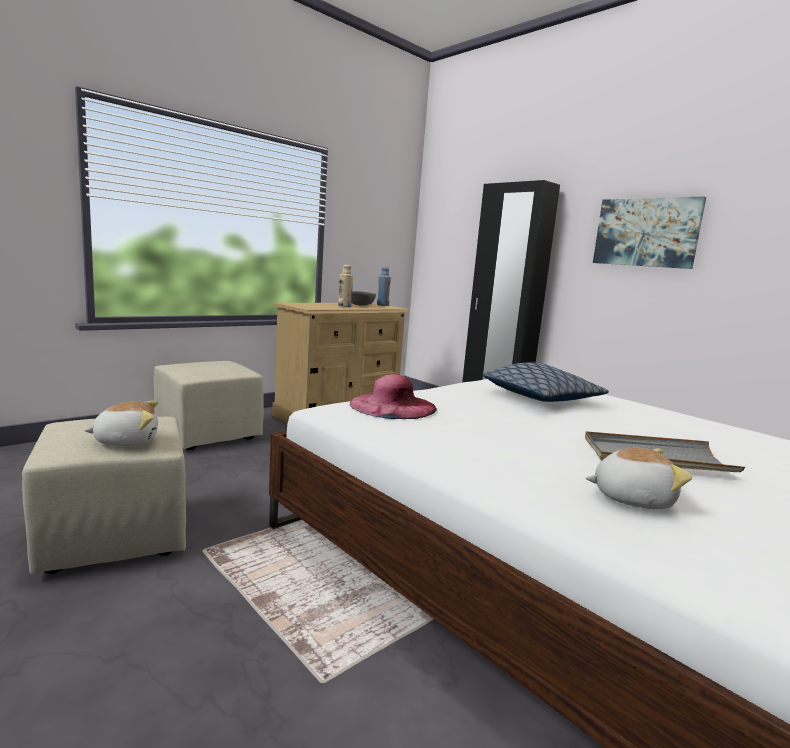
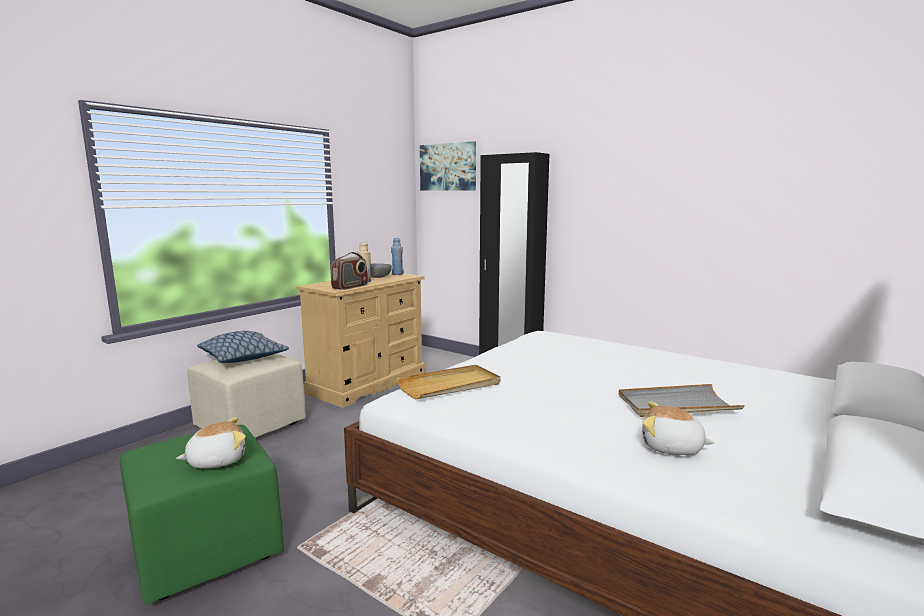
camera: 10 degrees left, 0 degrees up
(114, 535) = (205, 549): beige ottoman -> green ottoman
(326, 308) = (350, 287): none -> radio
(393, 405) = (450, 385): pink hat -> beige tray
(542, 397) = (568, 355): pillow -> pillow (244, 357)
(631, 498) = (671, 448): plush toy -> plush toy turned 150 degrees counterclockwise
(646, 232) = (628, 195): picture -> picture (448, 167)

